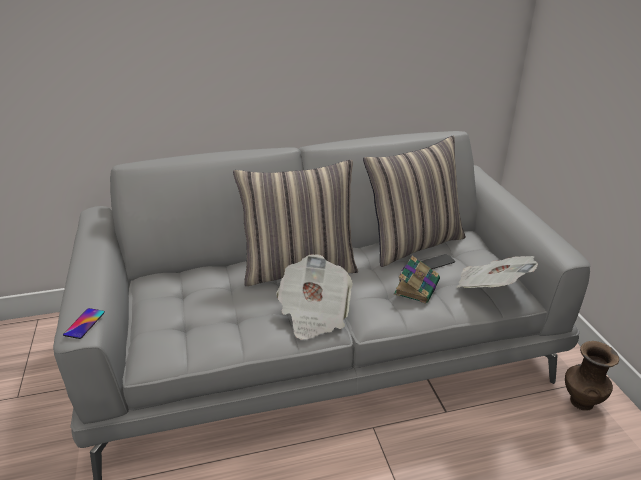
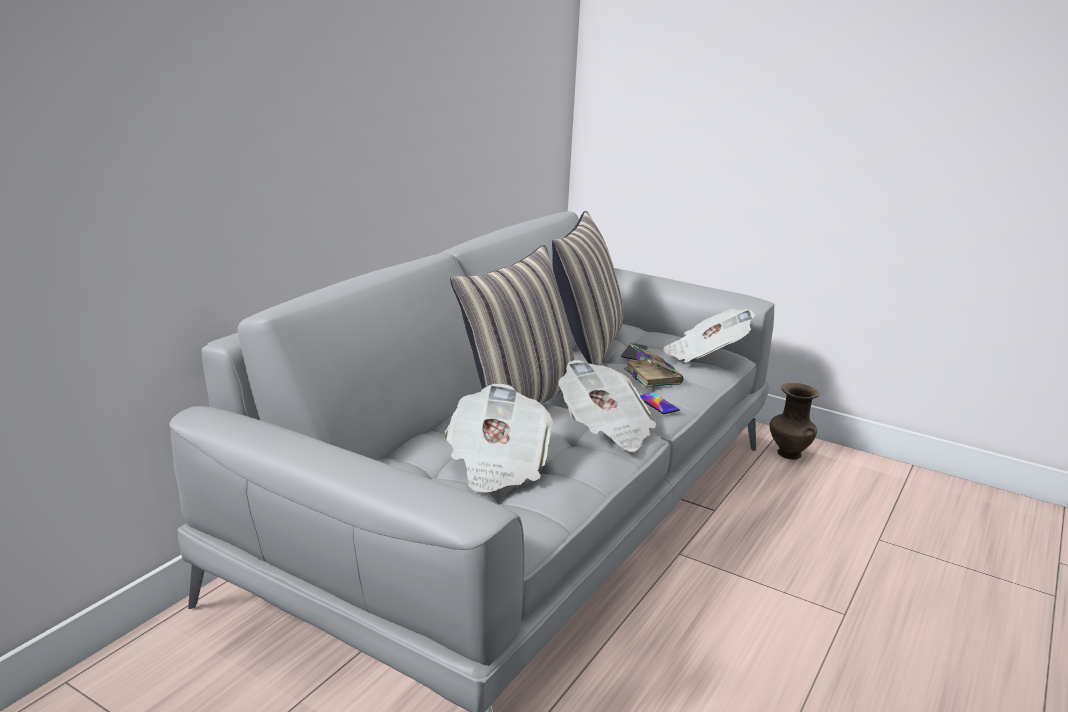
camera: 45 degrees left, 10 degrees down
(84, 323) = (469, 500): phone -> phone (658, 404)
(209, 306) = (497, 465): none -> newspaper

